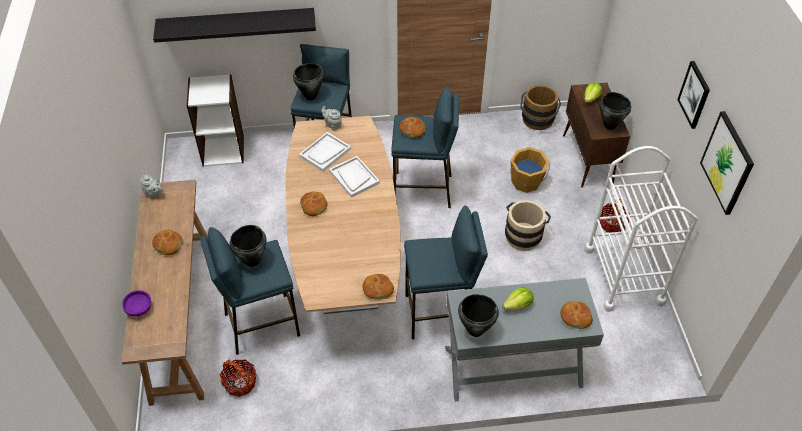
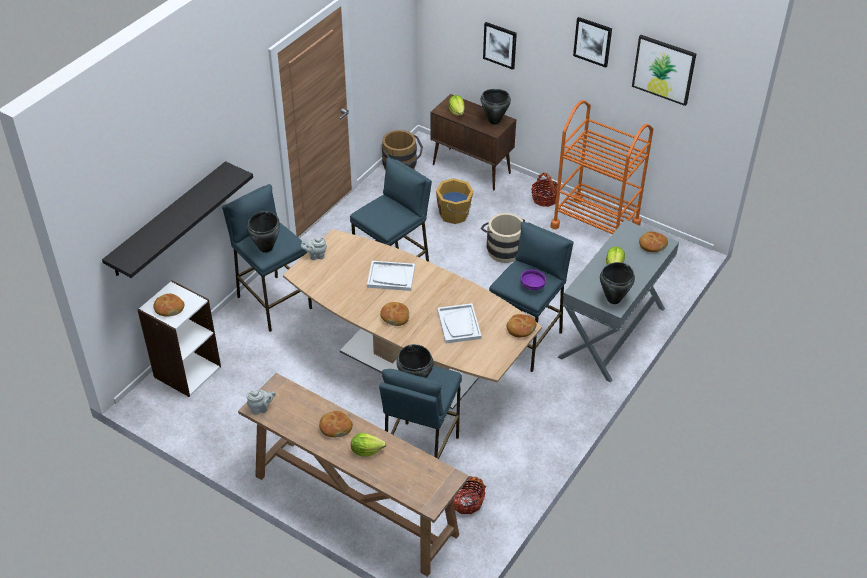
camera: 50 degrees left, 5 degrees down
(139, 309) = (388, 481): purple bowl -> purple bowl (533, 286)
(160, 277) = (366, 450): none -> lettuce
(325, 153) = (342, 278): white tray -> white tray (459, 324)
(412, 130) = (382, 215): bread -> bread (169, 308)
(623, 275) = (595, 225): white cart -> orange cart
(645, 56) = (500, 45): none -> picture

